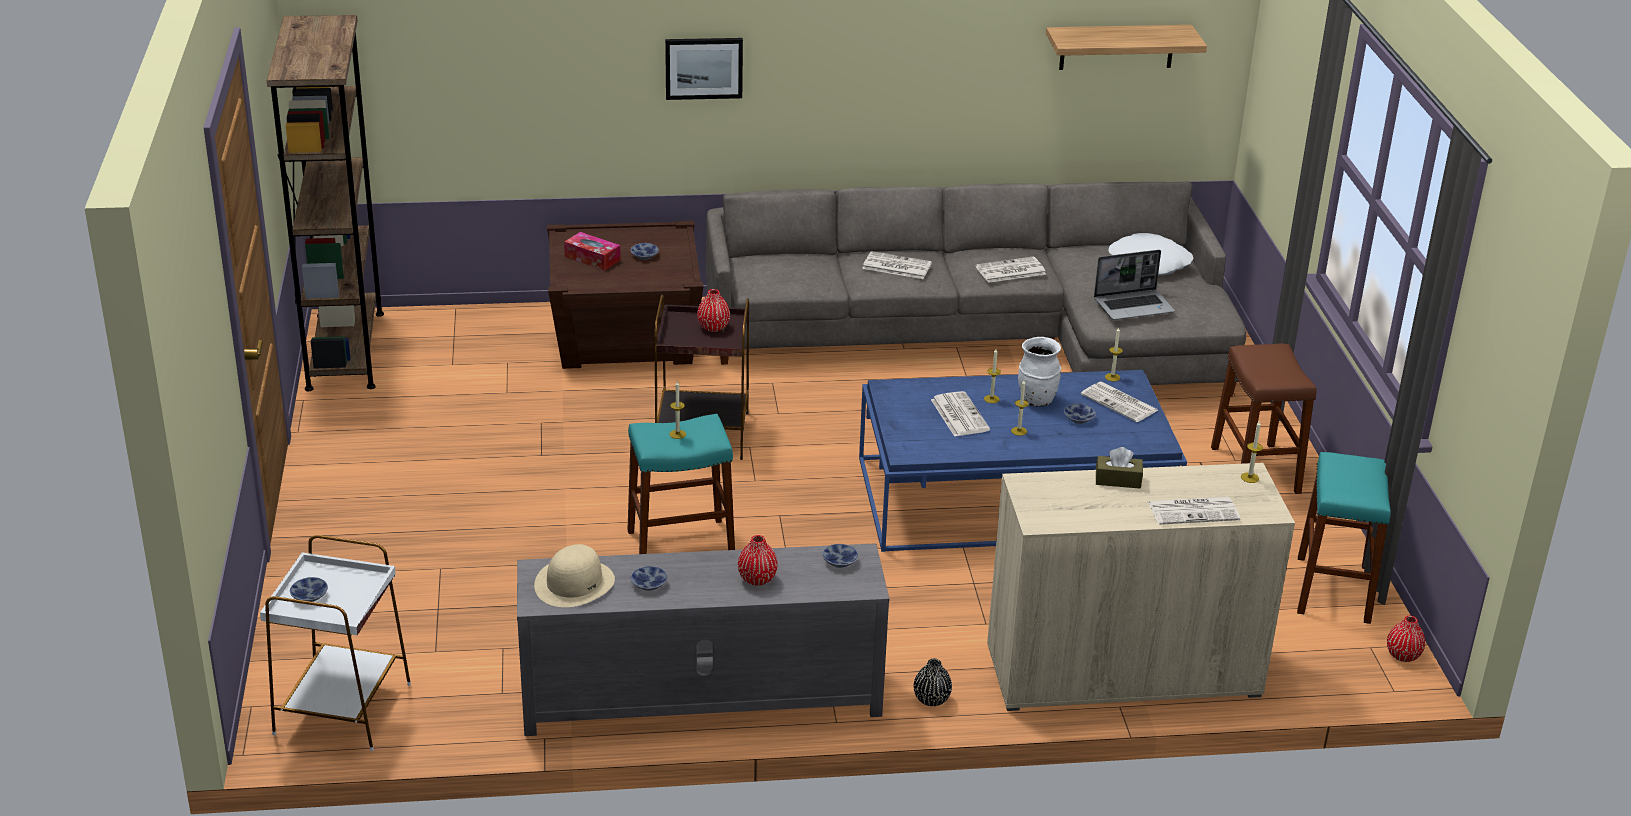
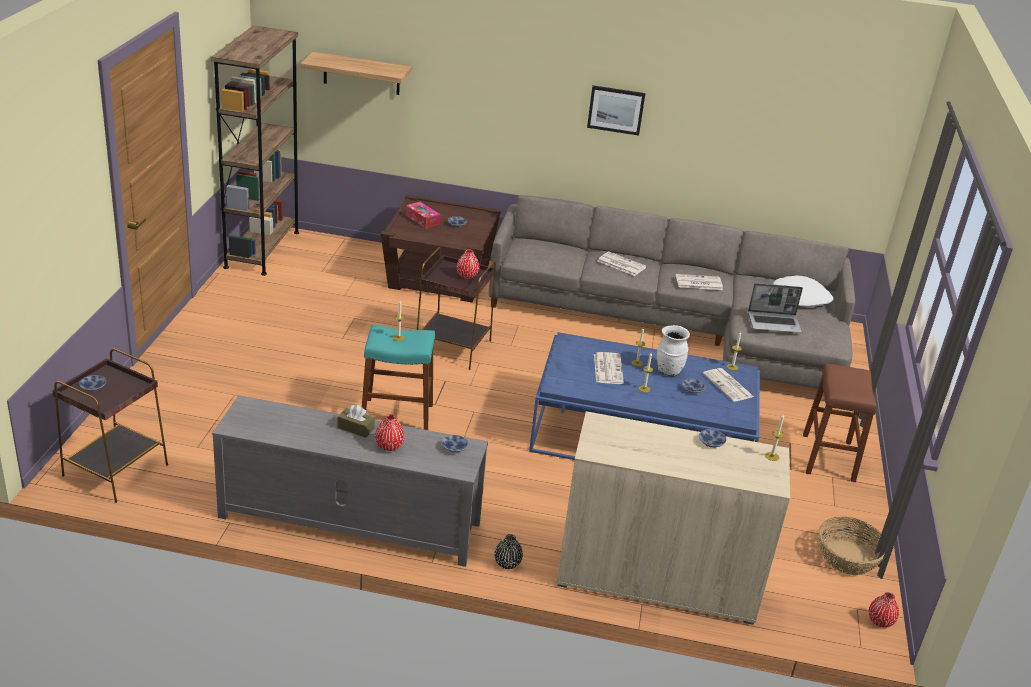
camera: 15 degrees right, 0 degrees up
(341, 710) = (114, 470): white side table -> brown side table
(574, 583) = (265, 419): beige hat -> none
(649, 583) = (314, 431): bowl -> bowl (712, 442)
(703, 67) = (519, 106): picture -> picture (616, 109)
(1117, 47) = (809, 141): shelf -> shelf (361, 74)
(1118, 480) = (669, 435): brown tissue box -> brown tissue box (355, 428)
(1194, 511) = (715, 471): newspaper -> none
(1333, 589) = (847, 558): turquoise stool -> basket

